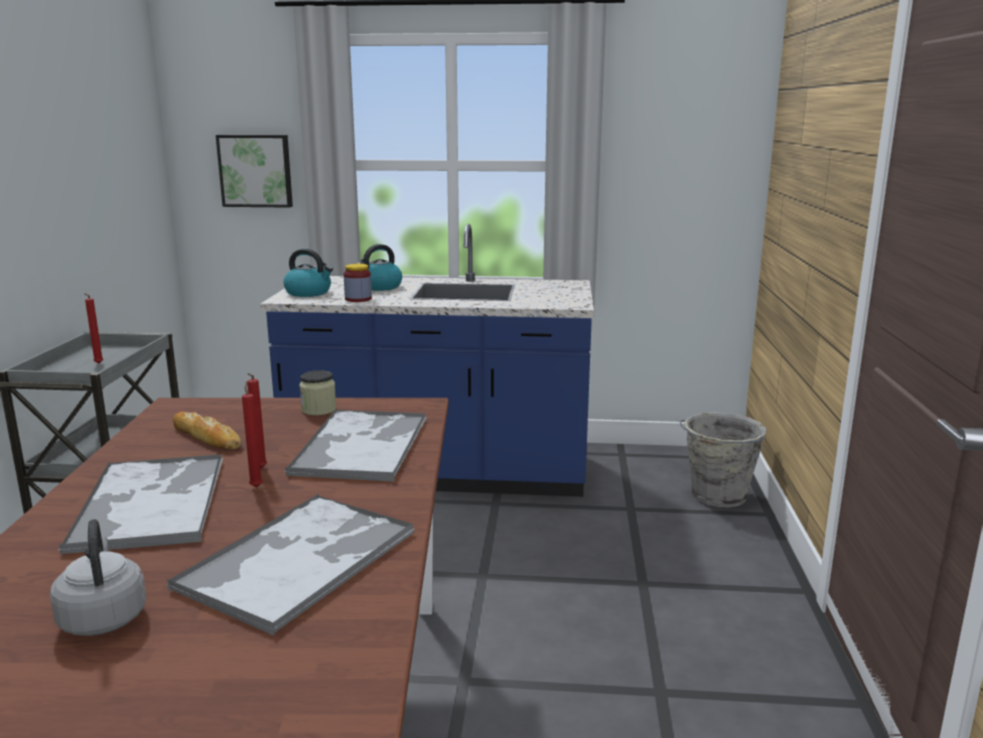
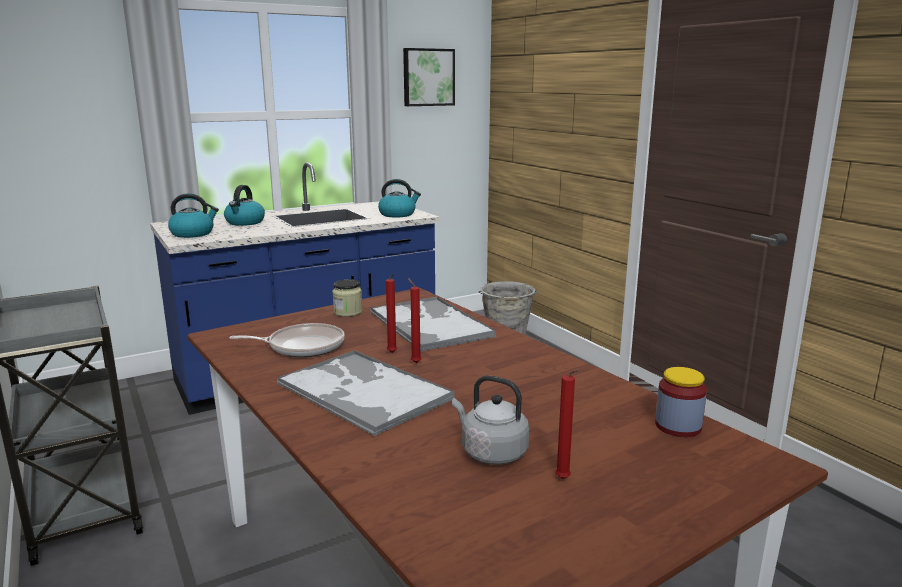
camera: 35 degrees left, 0 degrees up
(98, 364) = (58, 323): red candle -> red candle (564, 480)
(206, 437) = (302, 346): bread -> frying pan
(256, 171) = (77, 127): picture -> picture (428, 77)
(300, 559) = (535, 387): tray -> none
(358, 299) = (250, 232): jar -> jar (678, 426)
(551, 300) = (398, 214): none -> kettle

